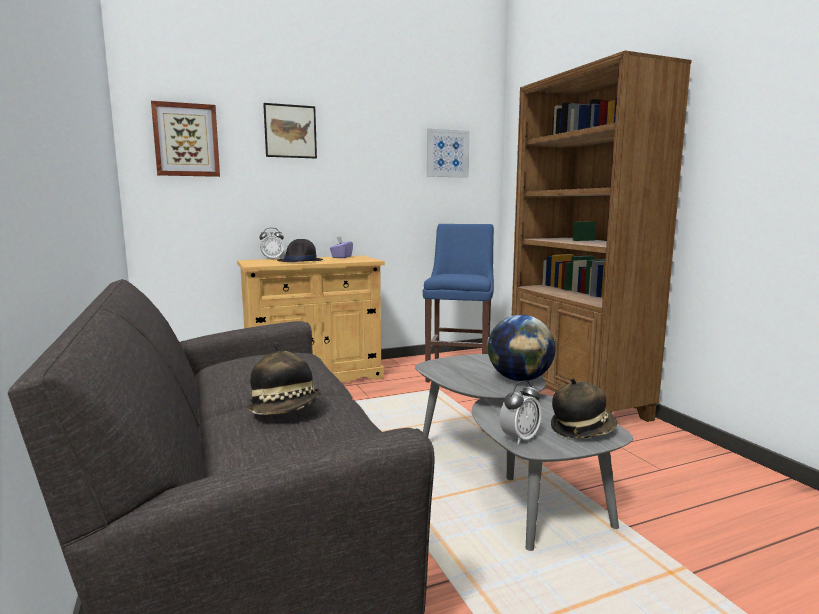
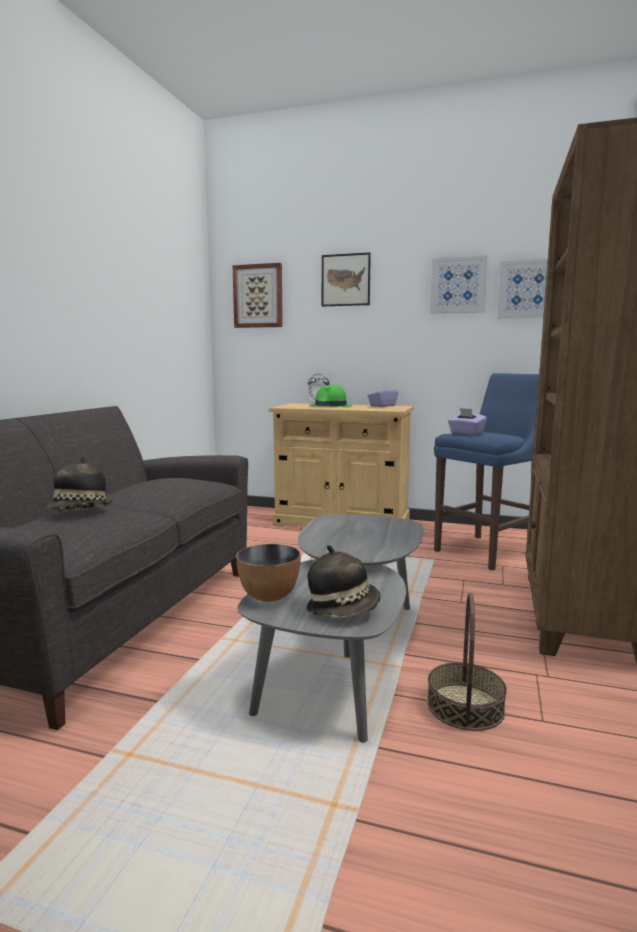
camera: 40 degrees right, 0 degrees up
(300, 261) = (330, 406): black hat -> green hat
(395, 146) = (458, 285): none -> picture
(448, 276) = (466, 433): none -> purple tissue box
(519, 379) = (378, 548): globe -> none
(519, 438) = (269, 596): alarm clock -> bowl
(620, 479) = (465, 706): none -> basket

